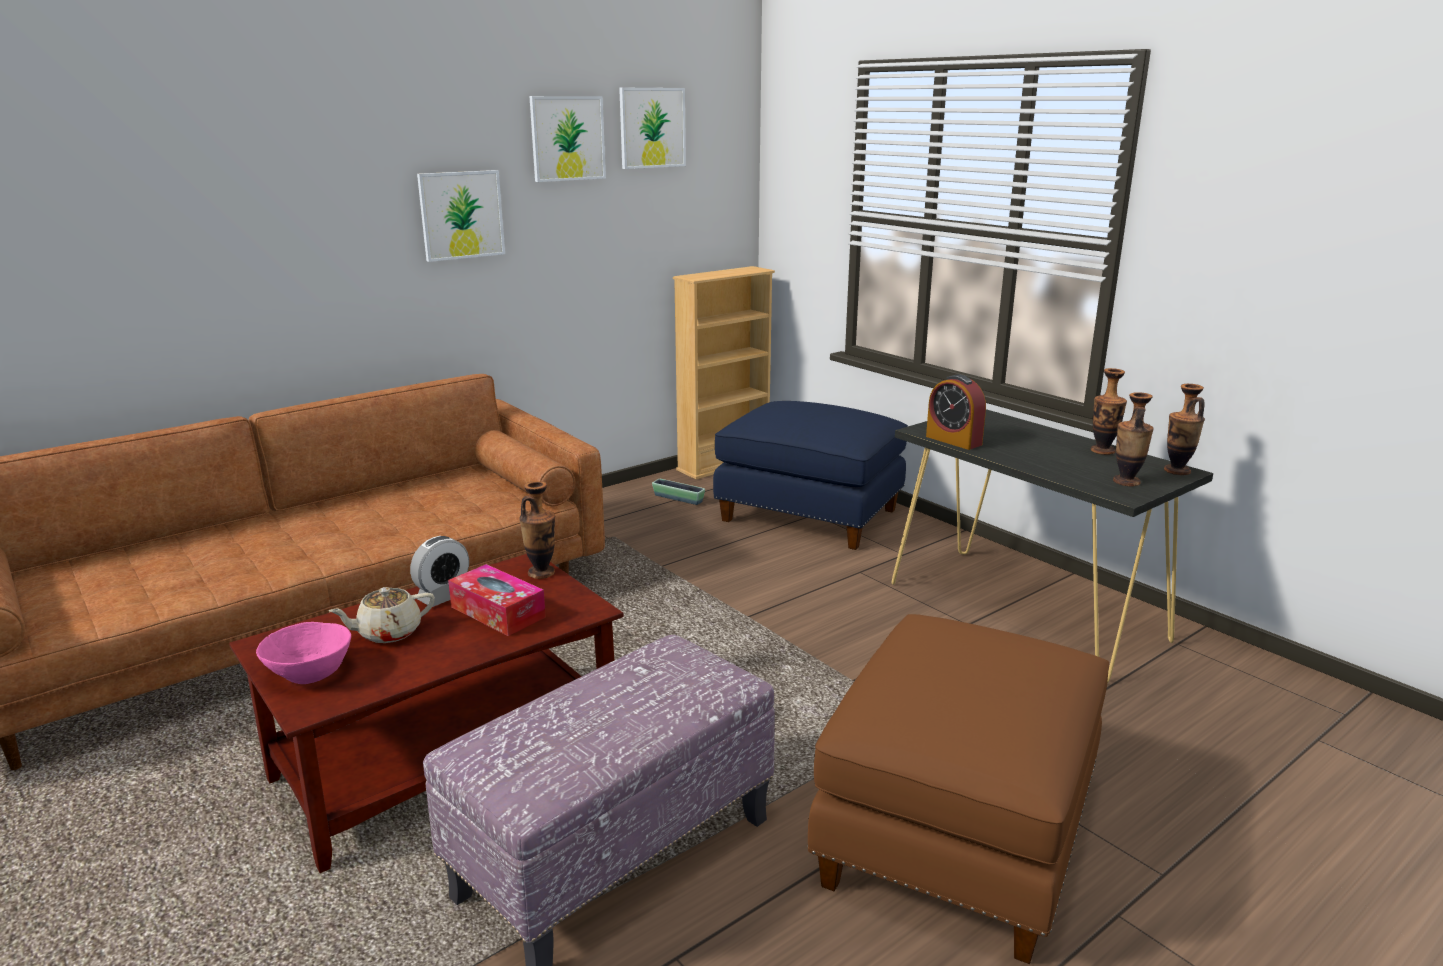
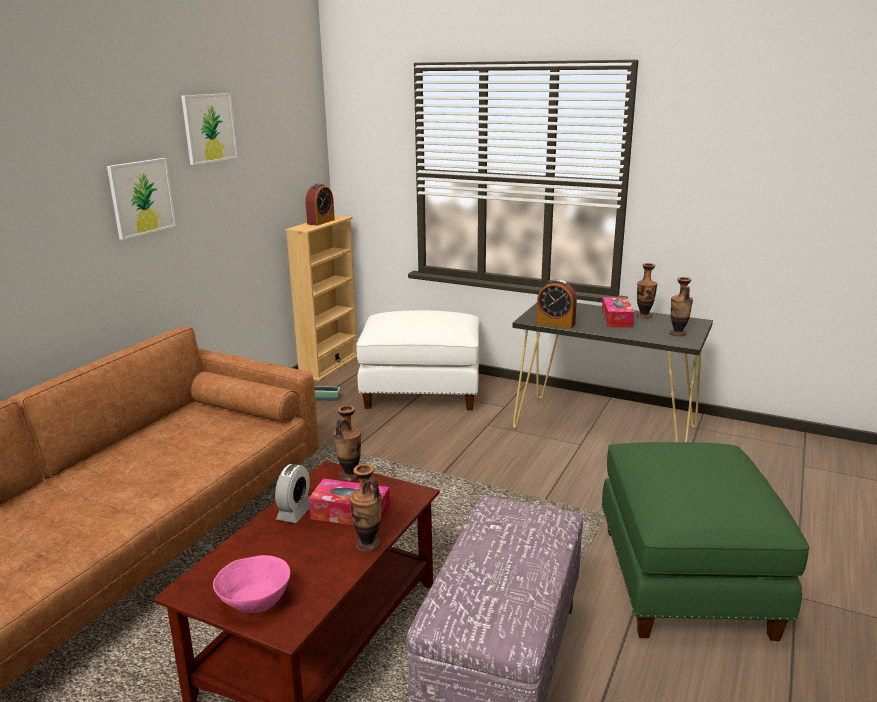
camera: 25 degrees left, 0 degrees up
(388, 633) = (283, 552): beige teapot -> none
(652, 128) = (262, 115): picture -> none
(725, 272) = (321, 222): none -> alarm clock
(810, 515) = (422, 391): blue ottoman -> white ottoman
(959, 838) = (686, 580): brown ottoman -> green ottoman
(1053, 448) = (616, 319): none -> tissue box
(1177, 471) = (694, 322): vase -> vase (368, 545)

